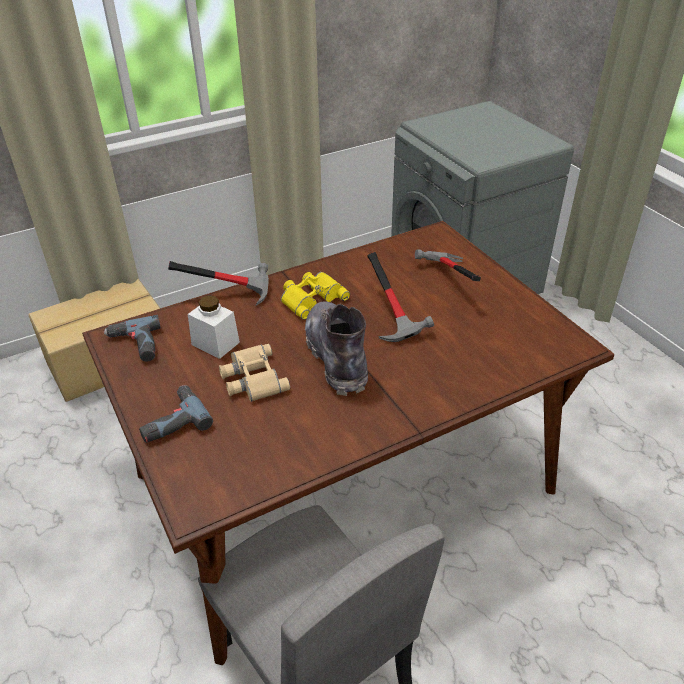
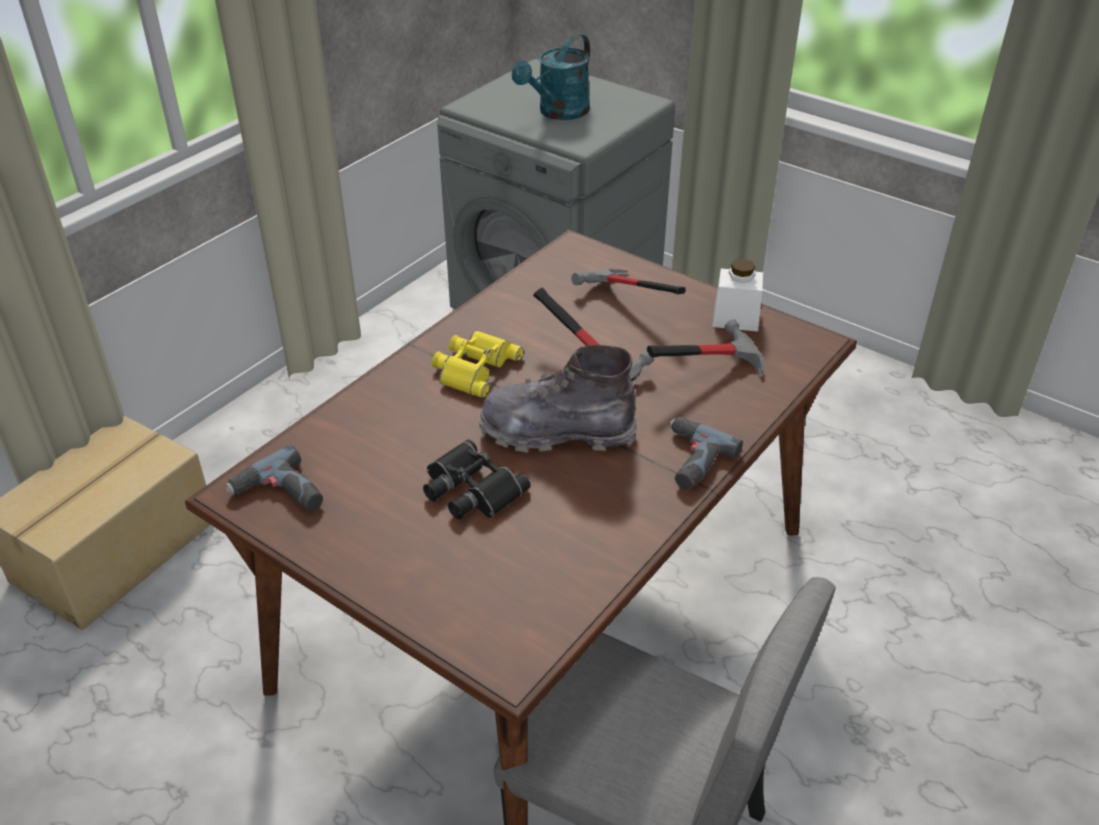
camera: 25 degrees left, 0 degrees up
(171, 420) = (404, 573): power drill -> power drill (689, 460)
(215, 343) = (389, 460): white jar -> white jar (735, 318)
(229, 291) = (358, 388): hammer -> hammer (706, 369)
(252, 378) = (470, 489): beige binoculars -> black binoculars
(337, 357) = (557, 432): grey boot -> grey boot turned 45 degrees counterclockwise
(480, 139) = (558, 113): none -> turquoise watering can

